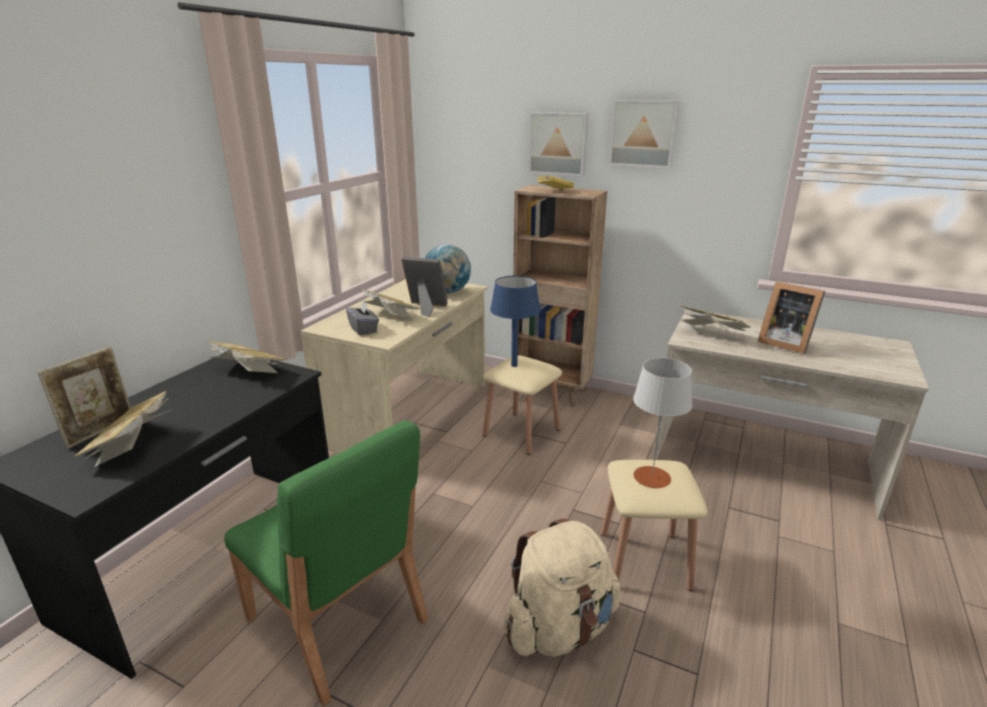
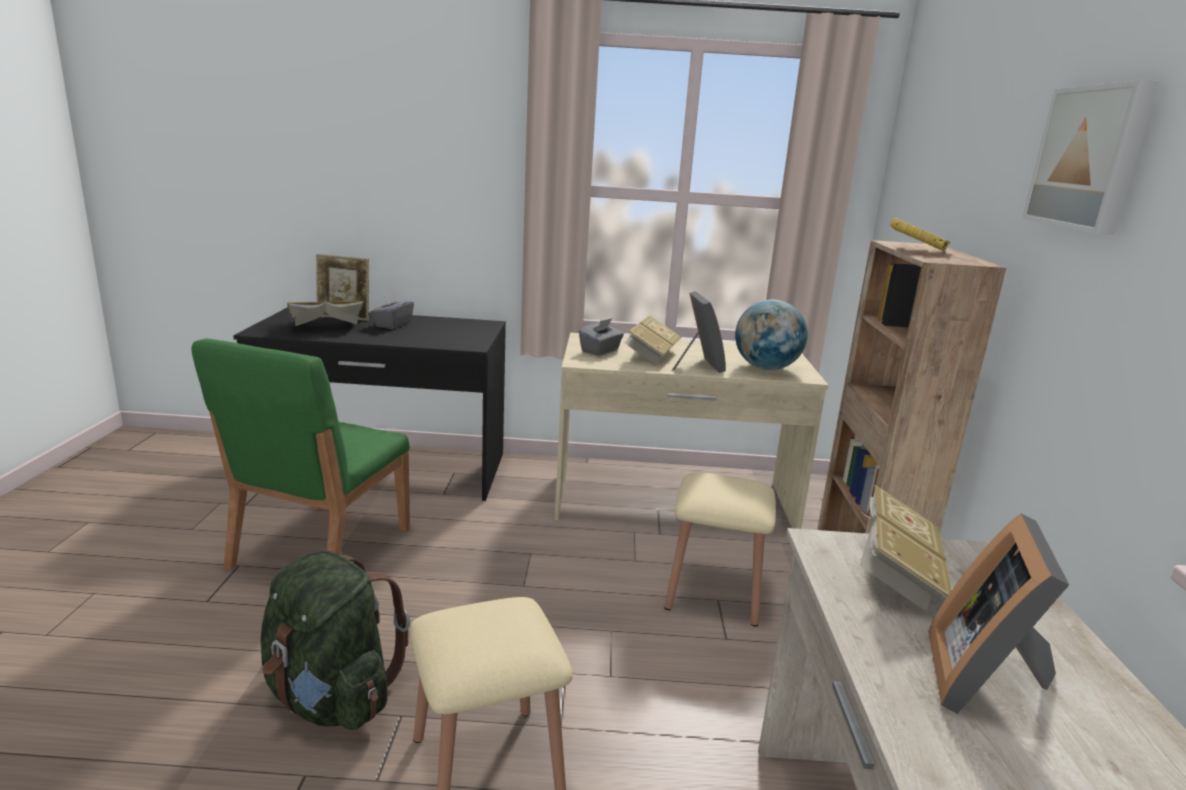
camera: 65 degrees right, 5 degrees down
(171, 404) = (392, 324): none -> grey tissue box
(248, 371) = (466, 332): book -> none
(514, 365) = (718, 481): blue table lamp -> none
(558, 143) = (991, 177): picture -> none
(560, 629) = (331, 697): beige backpack -> green backpack
(652, 477) = (483, 626): grey table lamp -> none

